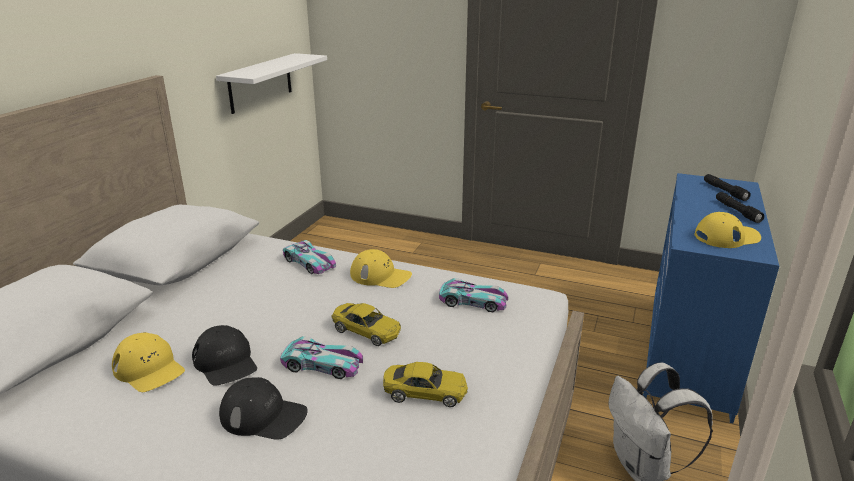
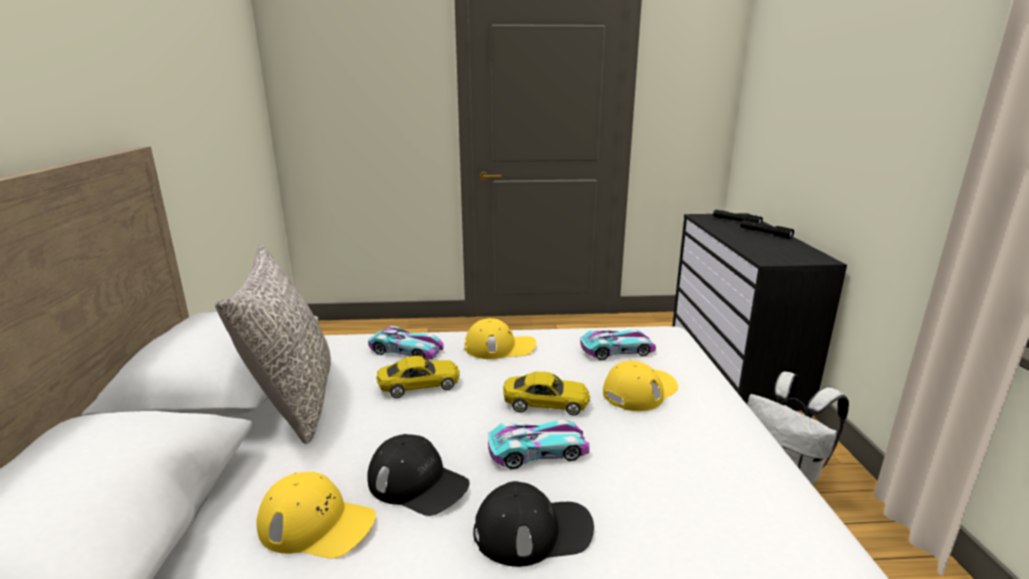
camera: 25 degrees left, 5 degrees down
(206, 282) = (294, 399): none -> grey pillow
(260, 82) = (236, 166): white shelf -> none
(425, 392) = (674, 446): yellow toy car -> yellow toy car (419, 385)
(689, 353) = (733, 371): blue dresser -> black dresser
(726, 237) = (785, 251): yellow cap -> yellow cap (640, 391)

